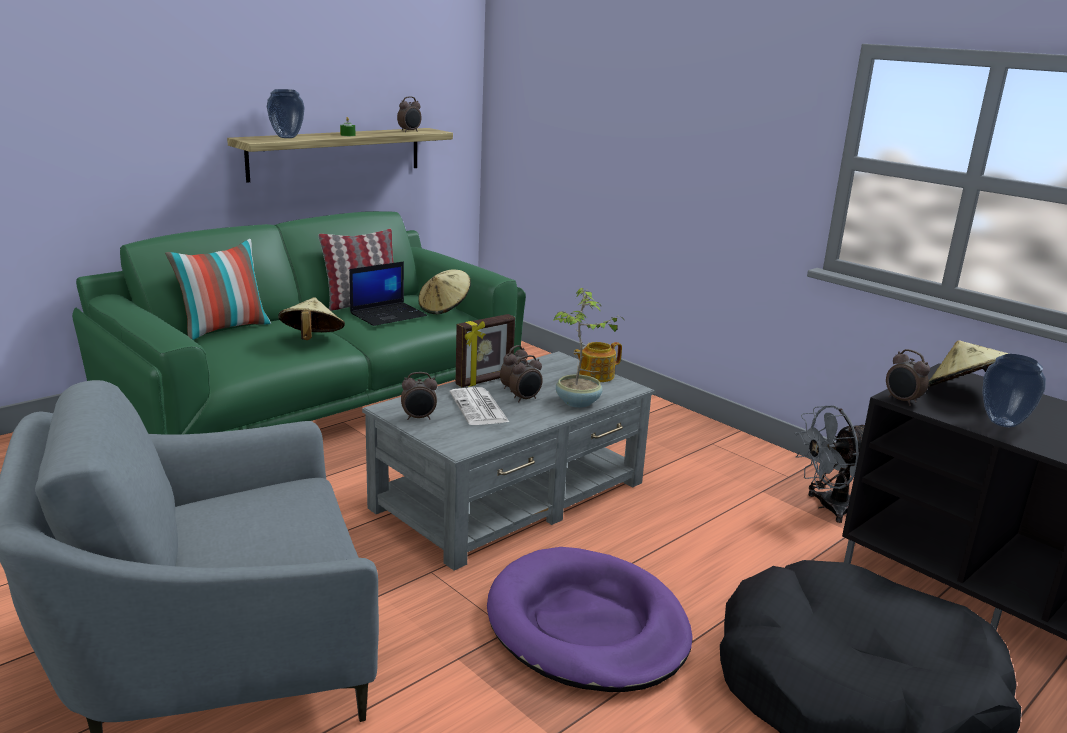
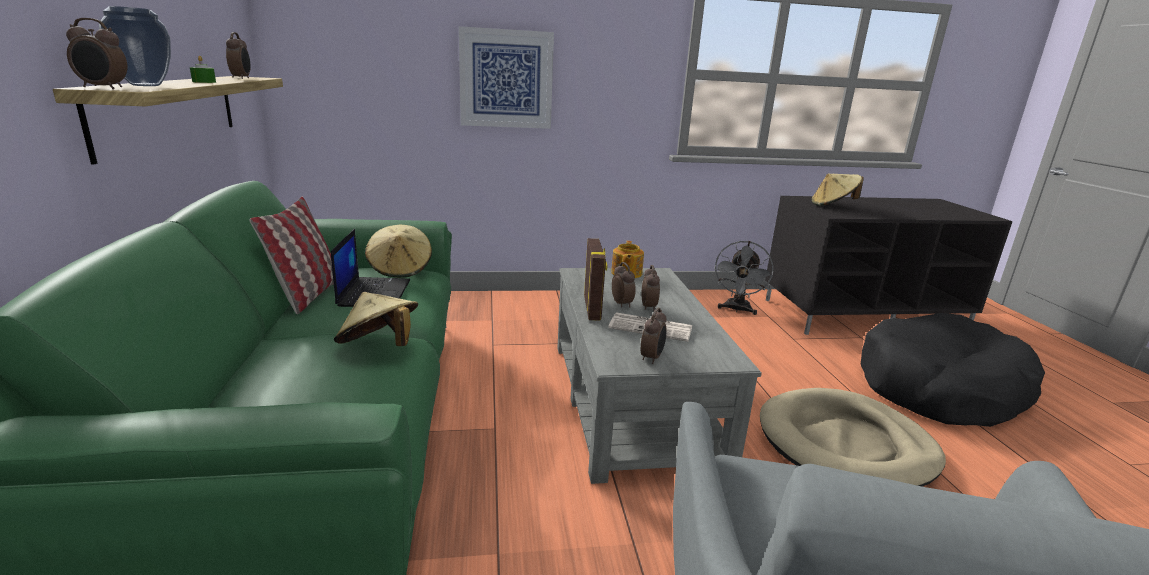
camera: 55 degrees left, 0 degrees up
(224, 329) = (227, 390): pillow -> none
(578, 403) = (674, 294): potted plant -> none
(587, 626) = (845, 444): purple dog bed -> beige dog bed
(648, 147) = (506, 79): none -> picture
(902, 401) = (839, 216): alarm clock -> alarm clock (103, 88)
(1002, 422) = (877, 212): vase -> none

